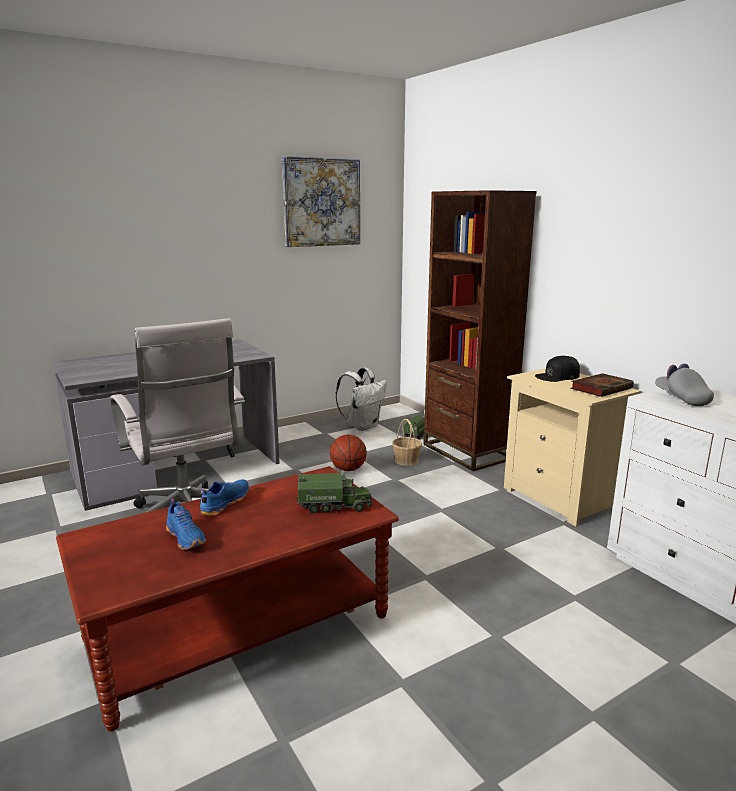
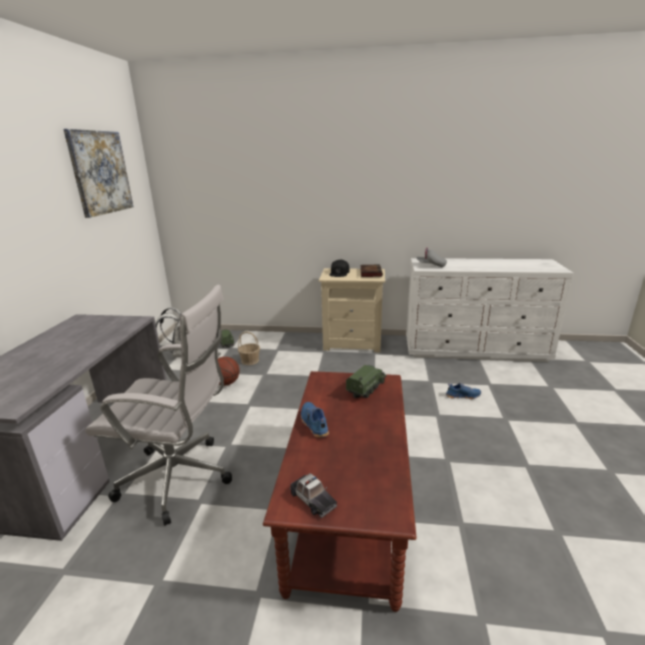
camera: 50 degrees left, 5 degrees up
(100, 545) = (312, 499): none -> toy car
(187, 537) = (346, 454): blue shoe -> blue shoe (462, 395)
(467, 451) = (272, 340): brown bookcase -> none

